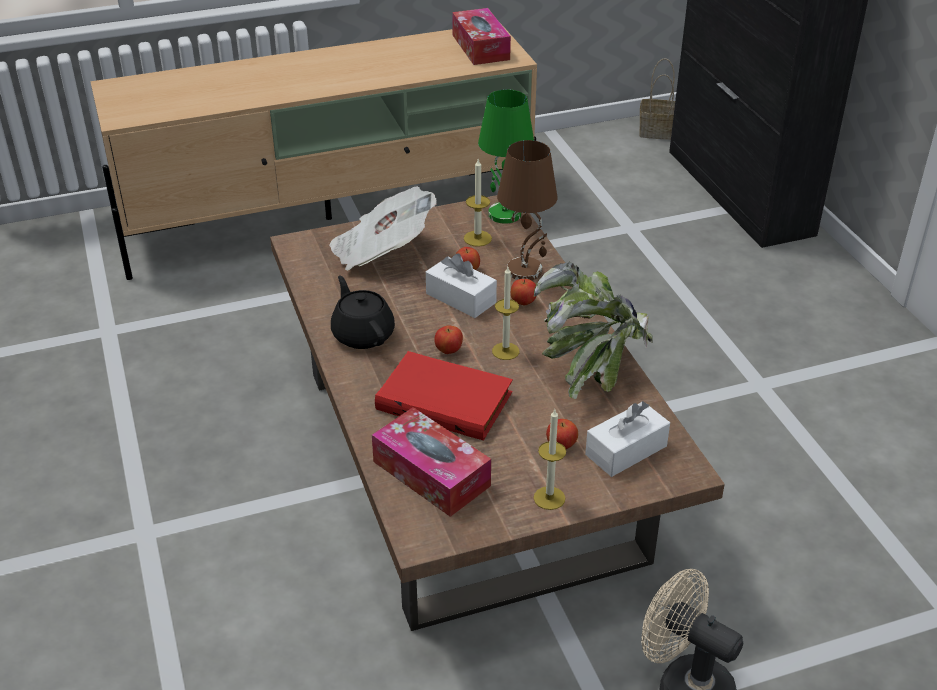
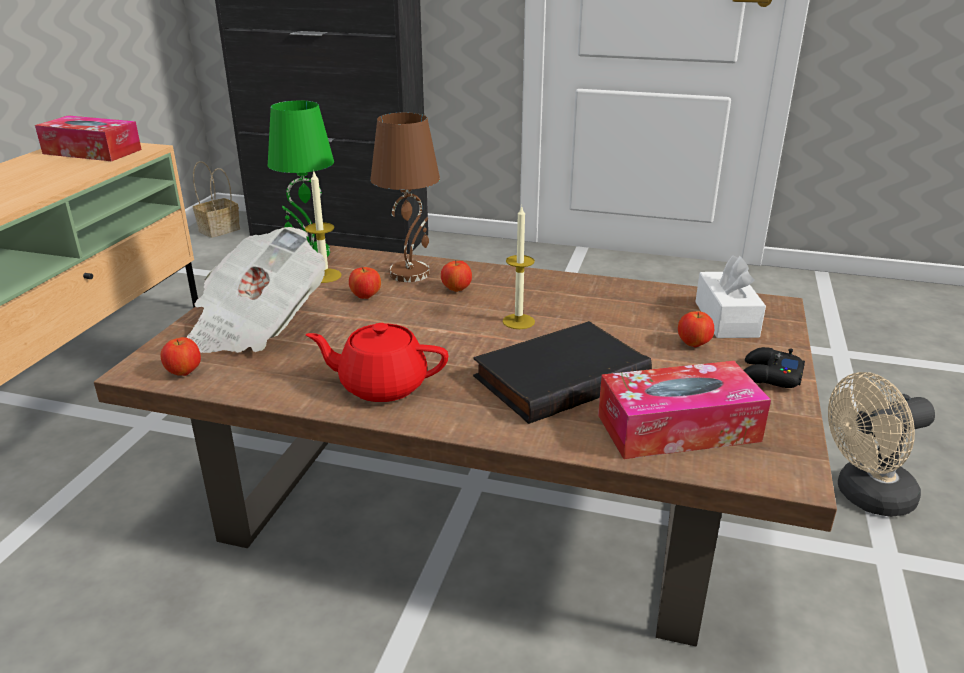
camera: 55 degrees left, 10 degrees down
(363, 334) = (381, 385): black teapot -> red teapot
(446, 400) = (559, 376): red book -> black book
(449, 351) = (480, 348): apple -> apple (184, 372)
(461, 298) = (404, 314): white tissue box -> none
(549, 498) = (769, 376): candle -> black game controller
(593, 368) = (594, 294): potted plant -> none

